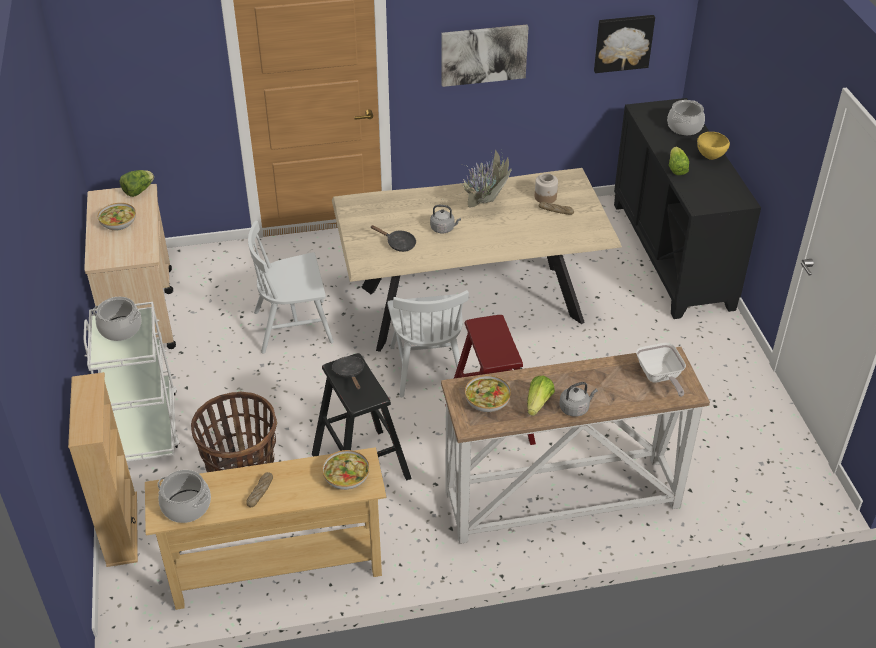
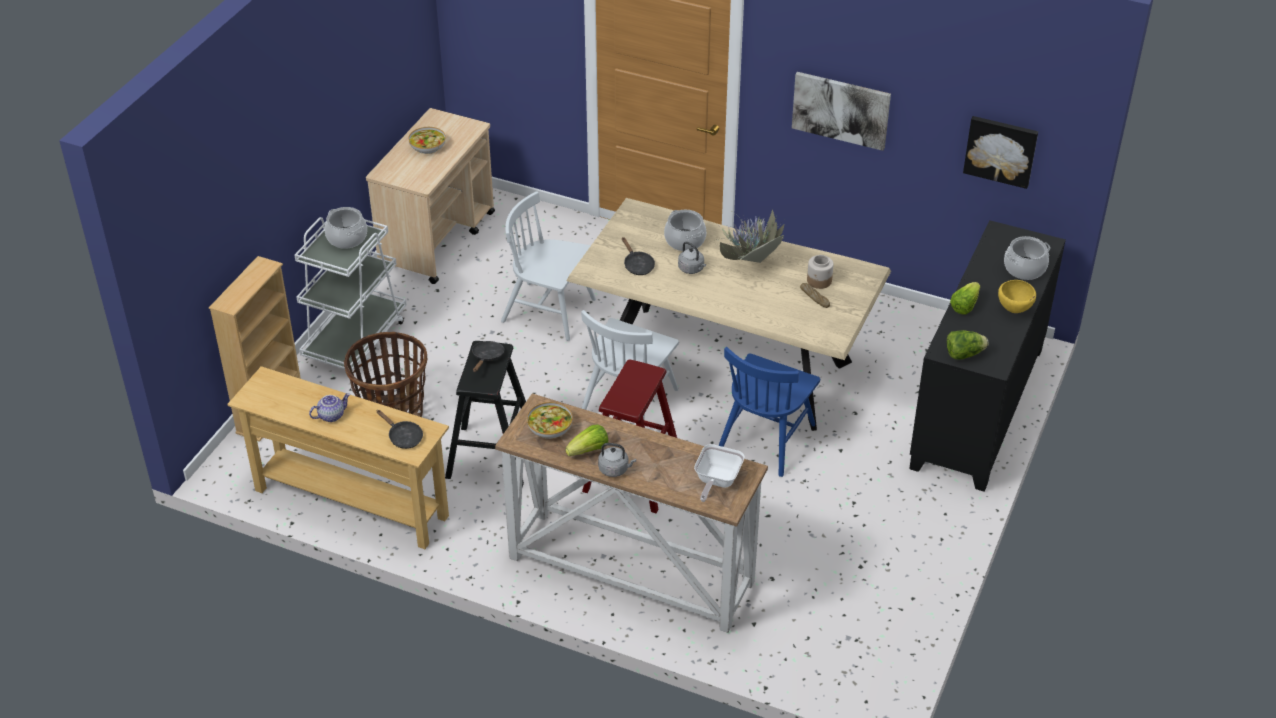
camera: 35 degrees right, 0 degrees up
(138, 191) = (469, 124): lettuce -> lettuce (964, 354)
(187, 506) = (272, 399): cooking pot -> cooking pot (685, 240)
(260, 492) = (331, 415): bread -> teapot
(346, 477) = (403, 437): bowl -> black frying pan
(556, 346) = (766, 439): none -> blue chair

